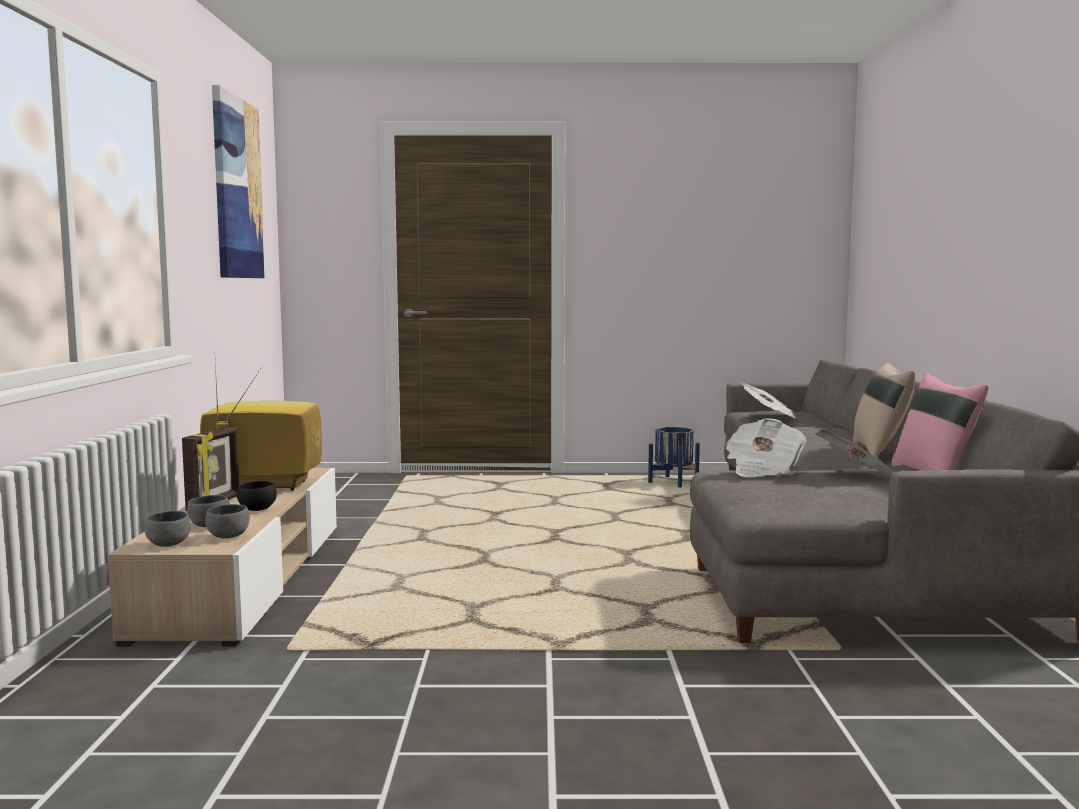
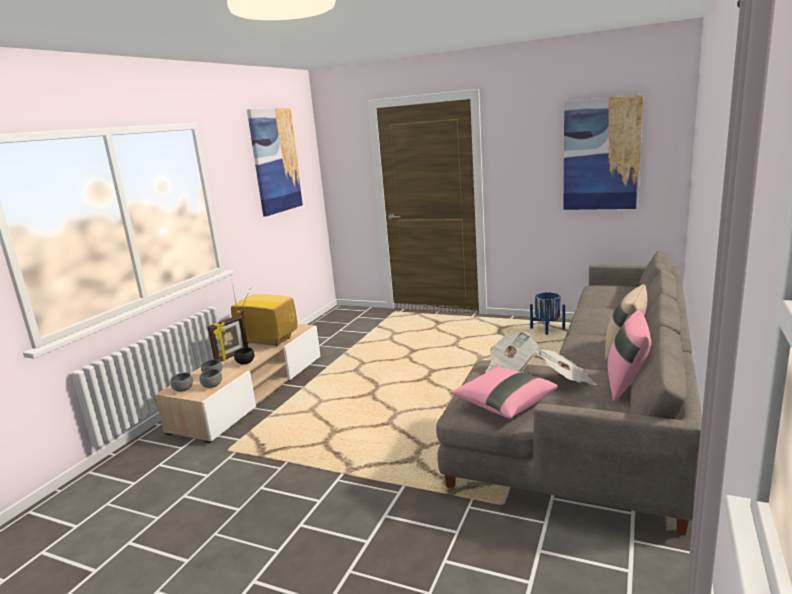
camera: 25 degrees right, 10 degrees up
(737, 228) = (601, 154): none -> picture
(768, 416) = (600, 296): newspaper -> none
(811, 497) = (503, 404): none -> pink pillow

